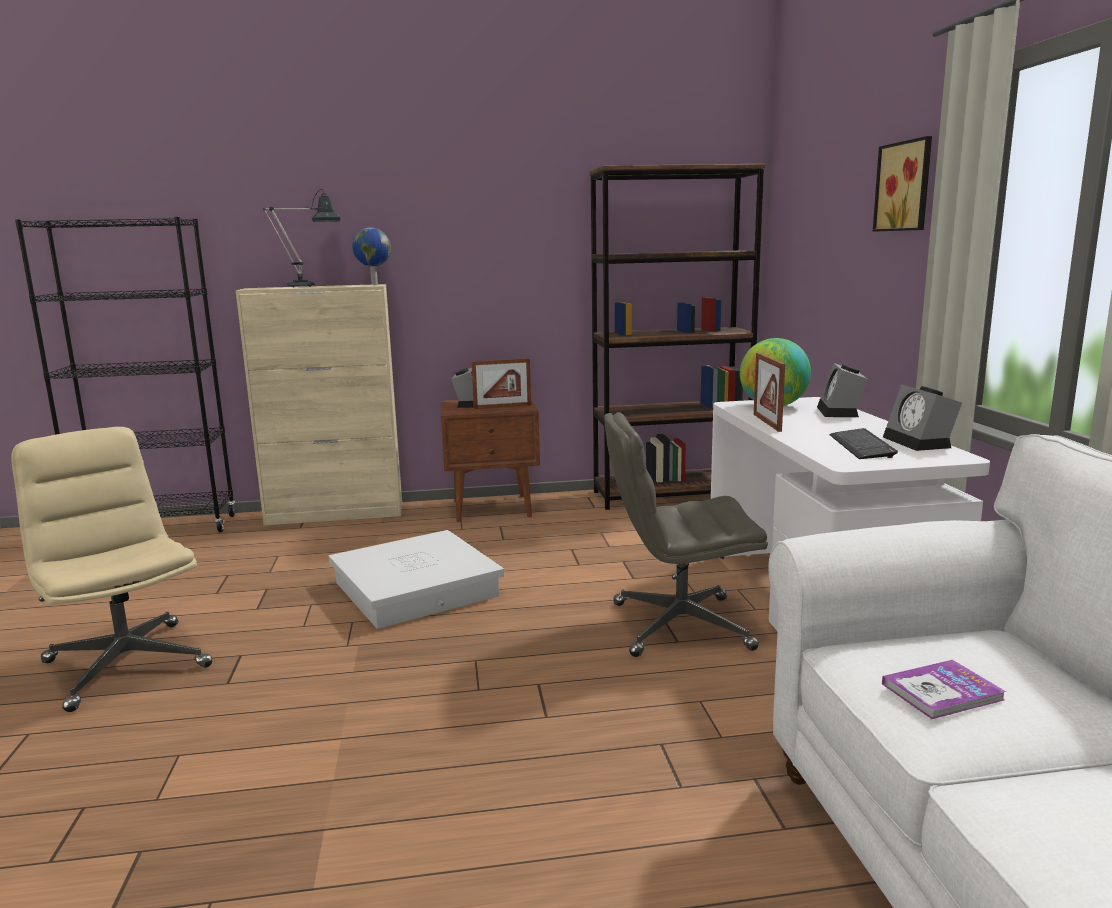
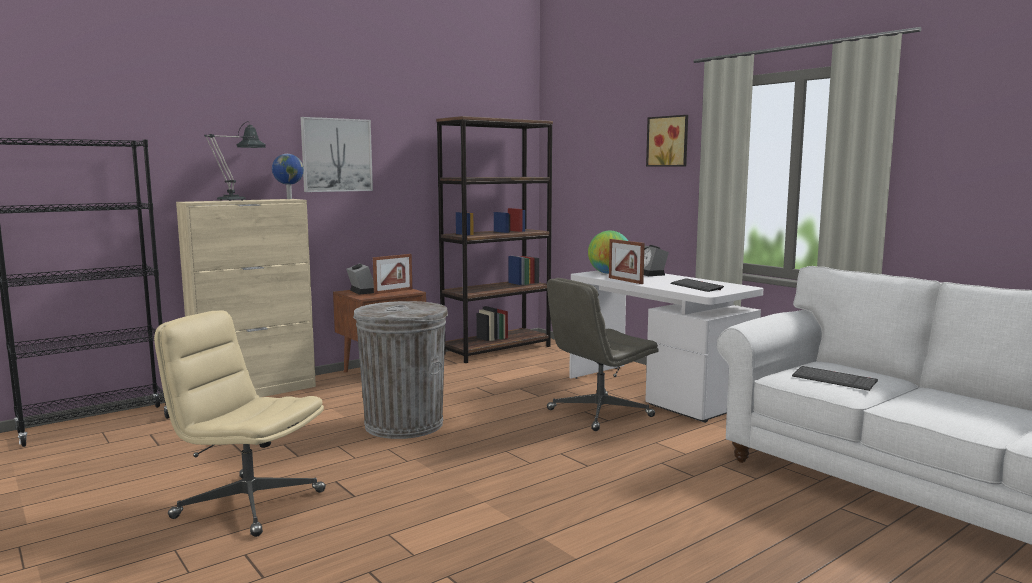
camera: 30 degrees left, 5 degrees down
(416, 589) = (404, 424): white storage box -> grey trash can
(445, 227) = (336, 155): none -> picture
(920, 442) = (718, 283): alarm clock -> none
(942, 692) = (834, 380): book -> keyboard

